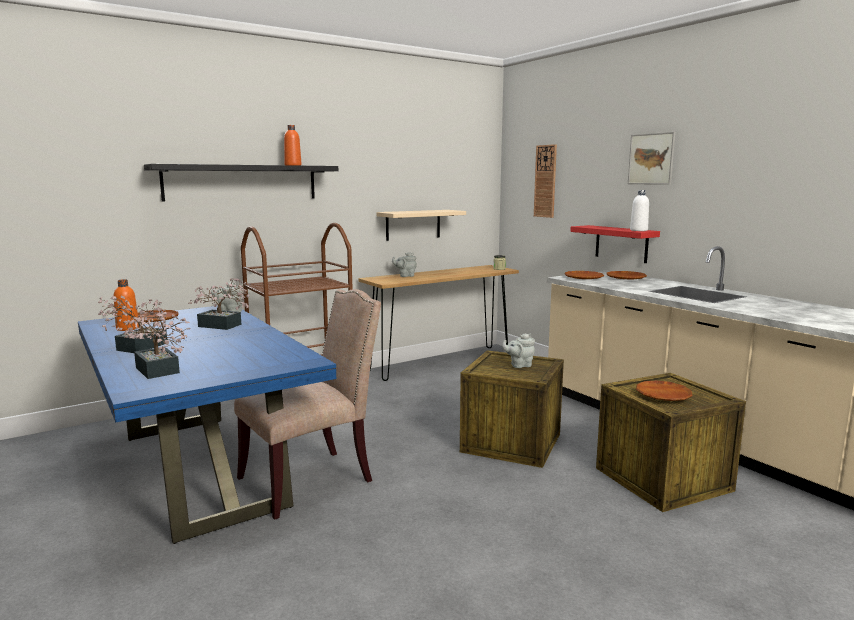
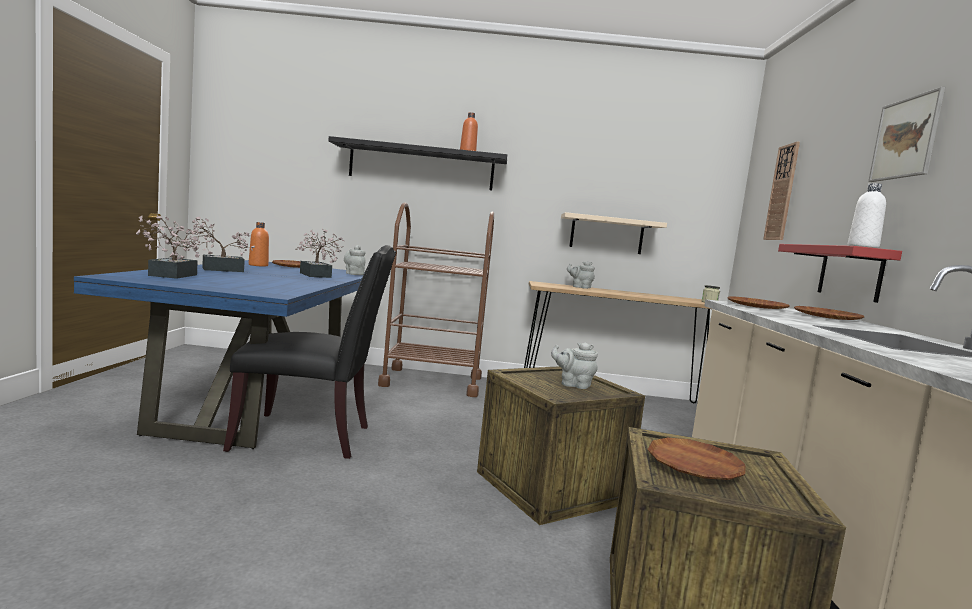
camera: 35 degrees right, 5 degrees down
(311, 479) = (309, 437): beige chair -> black chair

